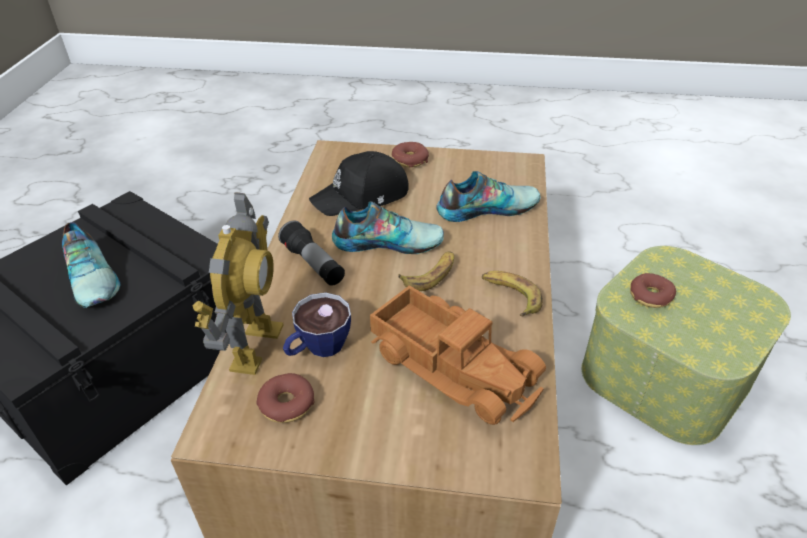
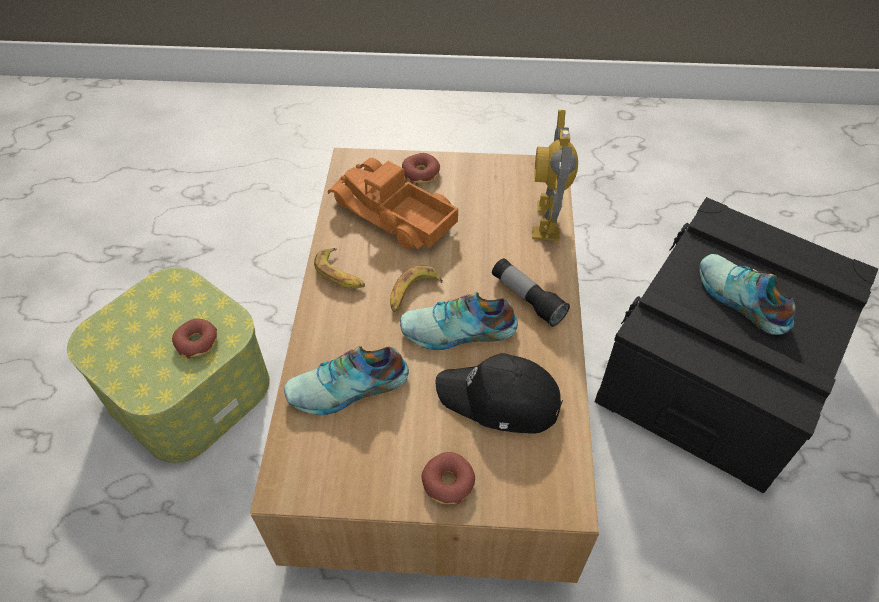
camera: 175 degrees right, 10 degrees up
(287, 404) = (507, 185): donut -> donut (421, 173)
(317, 348) = (498, 222): cup -> none
(362, 196) = (500, 400): black cap -> black cap turned 135 degrees counterclockwise

